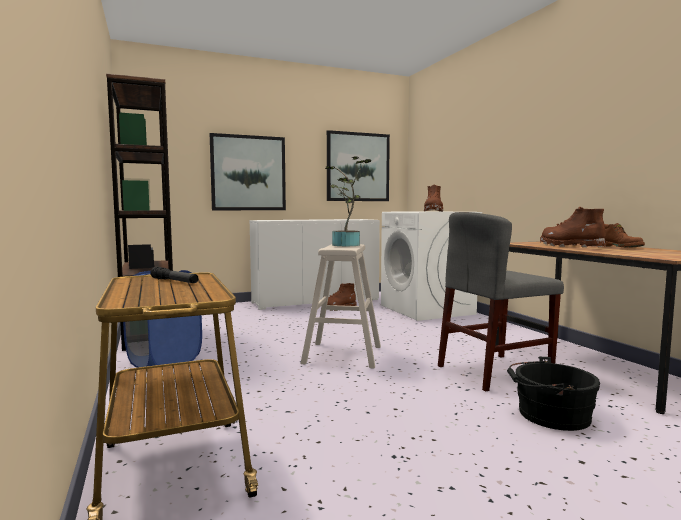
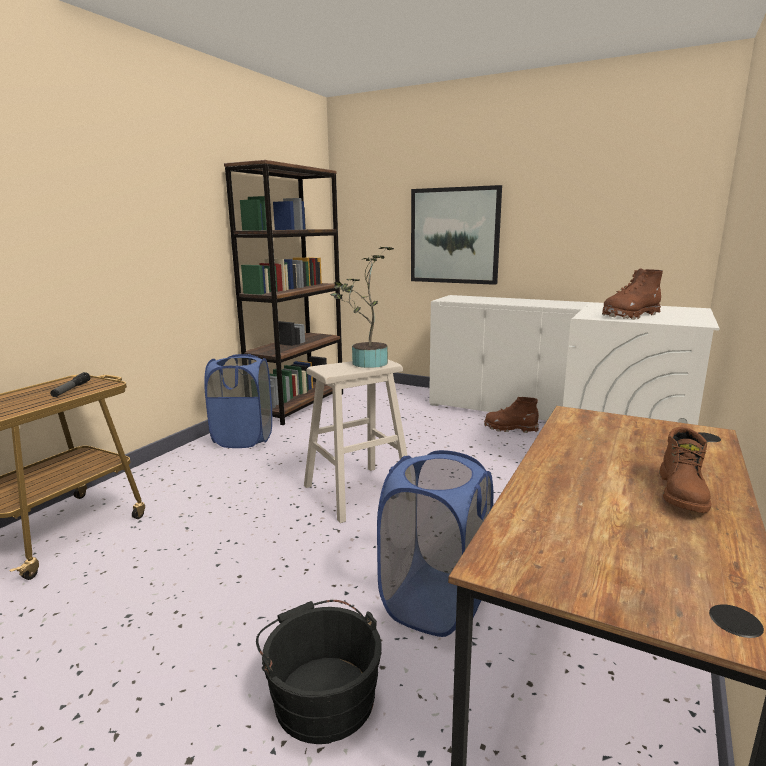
camera: 50 degrees right, 10 degrees up
(358, 167) = (618, 221): picture -> none
(494, 371) = (435, 601): grey chair -> blue laundry basket
(571, 246) = (603, 456): brown boot -> none

